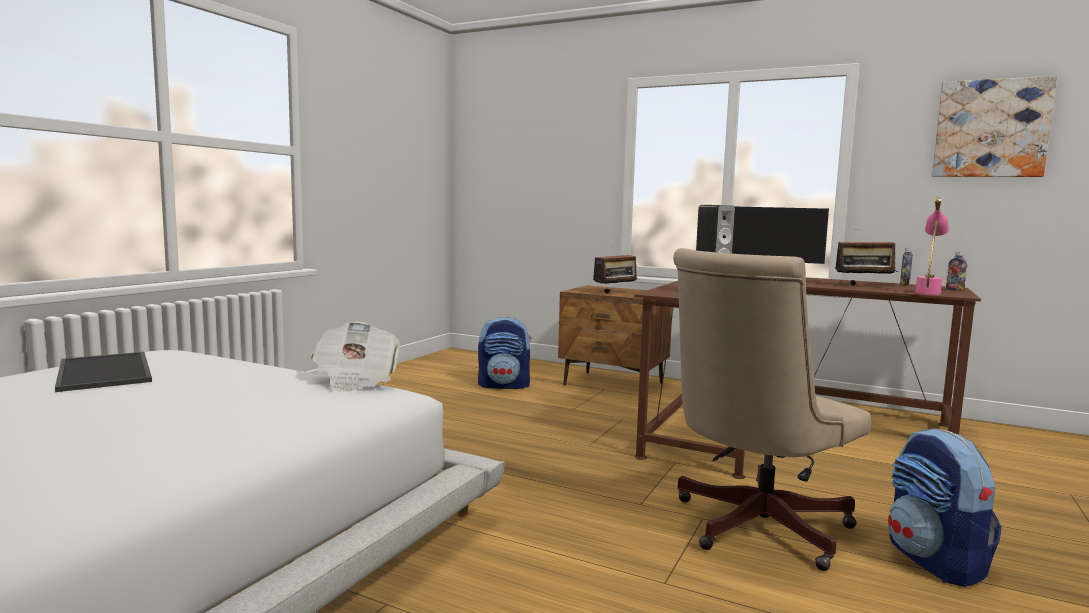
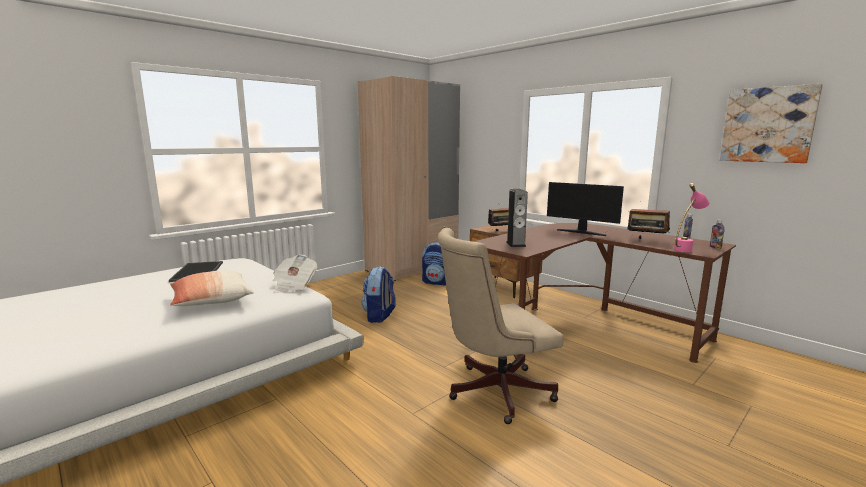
camera: 20 degrees right, 5 degrees up
(212, 415) = (211, 301): none -> pillow
(440, 367) = (412, 267): none -> beige wardrobe
(935, 562) = (586, 432): backpack -> backpack (379, 316)

